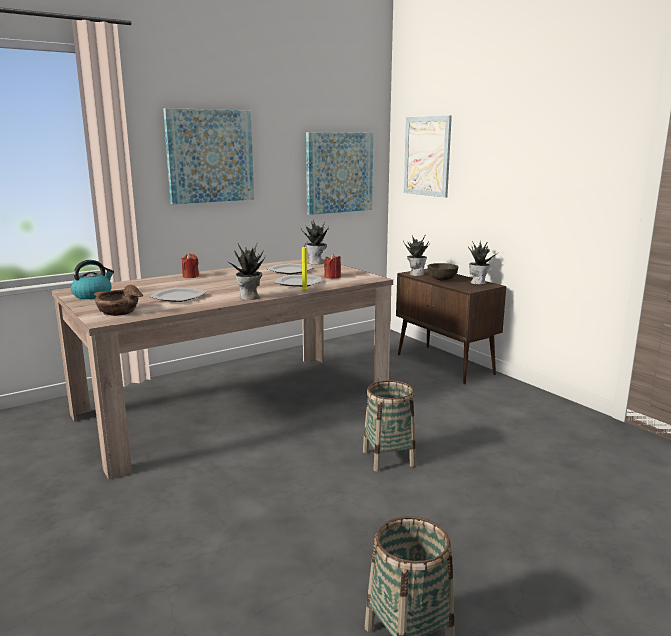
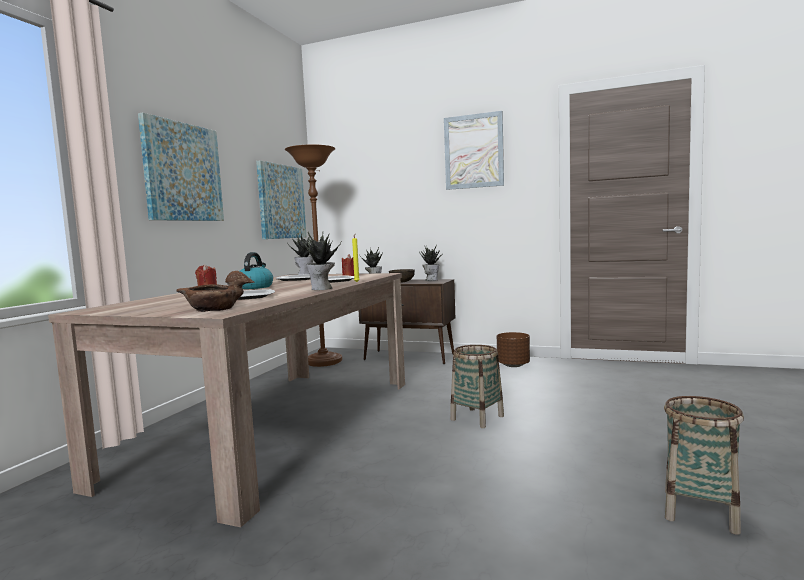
camera: 35 degrees left, 10 degrees down
(93, 295) = (131, 308): kettle -> kettle (255, 287)
(360, 347) = (323, 362): none -> brown floor lamp
(427, 156) = (355, 186): picture -> picture (473, 151)
(535, 409) = (513, 365): none -> brown planter

